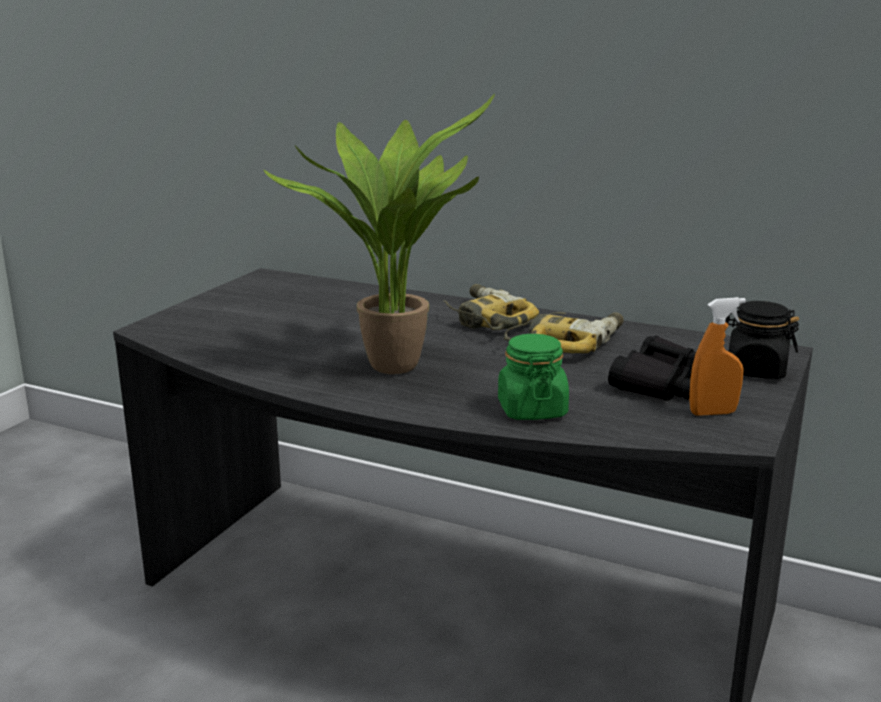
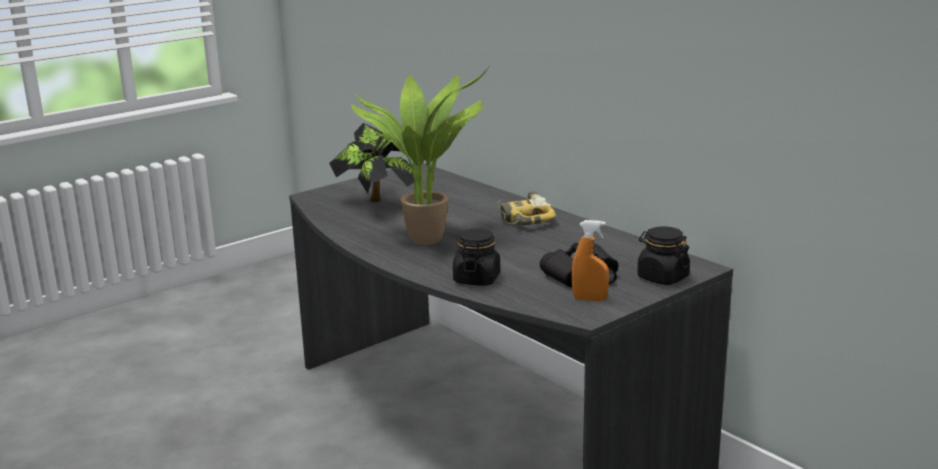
camera: 25 degrees right, 0 degrees up
(267, 327) = (379, 204): none -> potted plant
(531, 410) = (477, 279): green jar -> black jar
(567, 342) = (558, 240): power drill -> none

